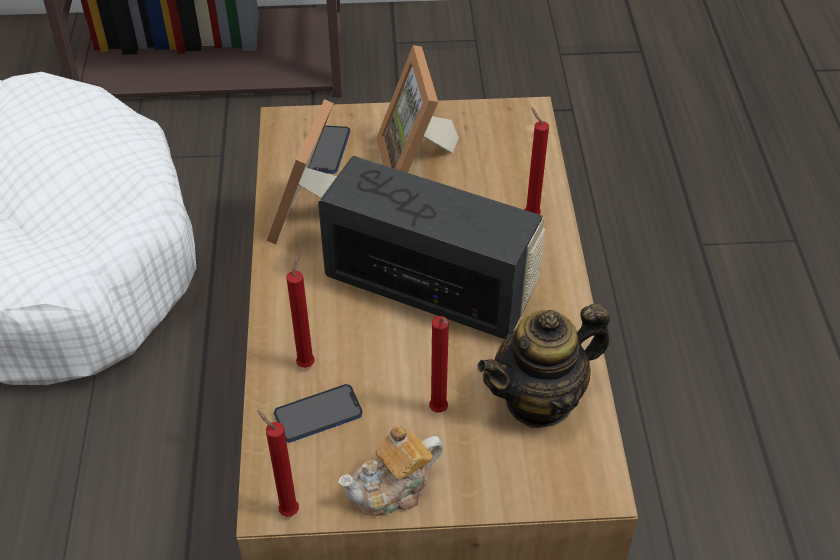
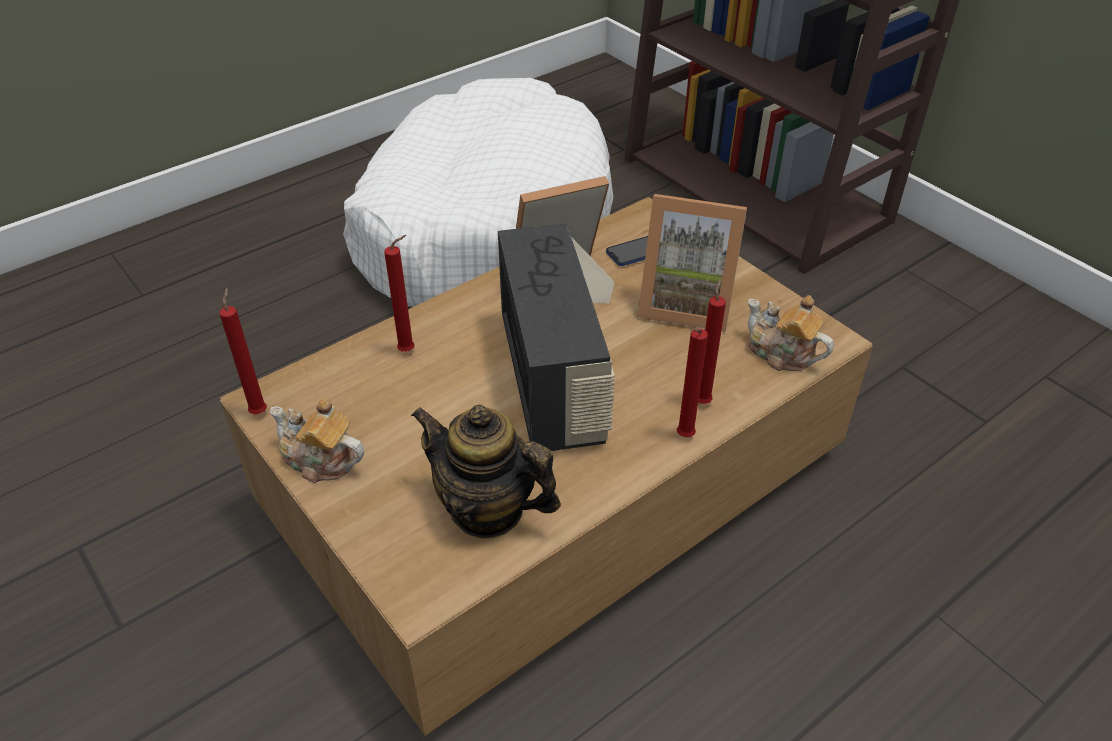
camera: 55 degrees right, 5 degrees down
(318, 414) = (363, 382): phone -> none
(417, 162) = (686, 303): picture frame -> picture frame turned 120 degrees counterclockwise
(439, 412) = (421, 450): red candle -> red candle (683, 437)
(519, 146) = (781, 353): none -> teapot

